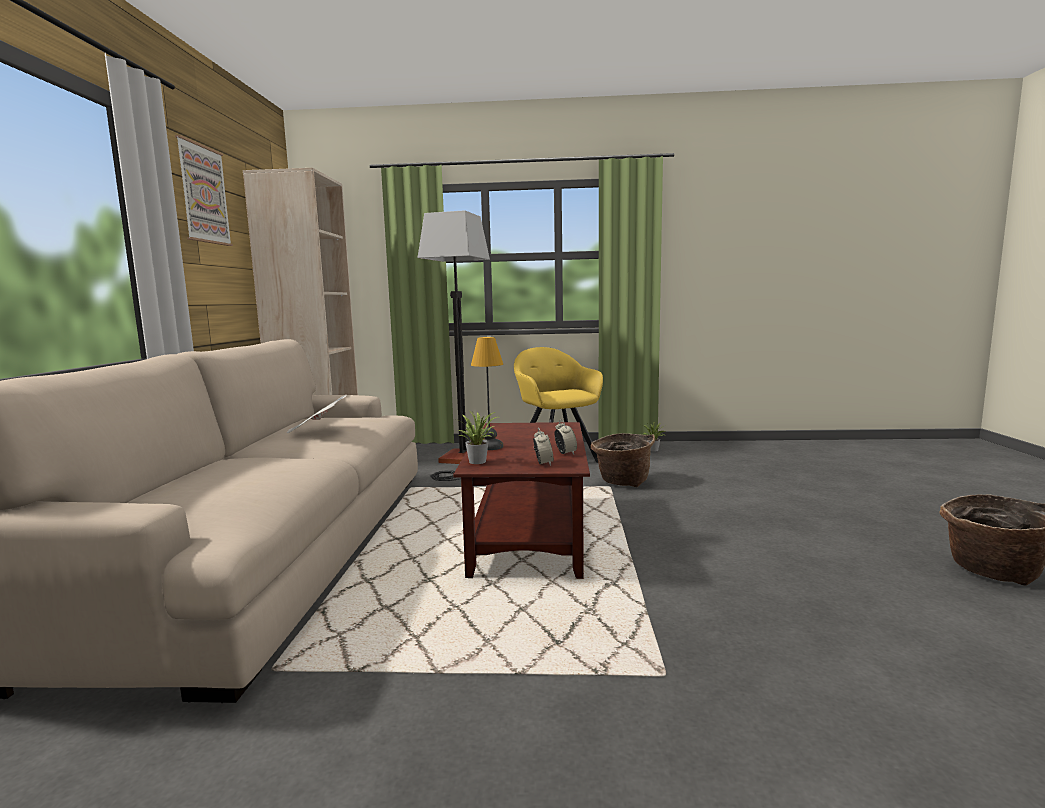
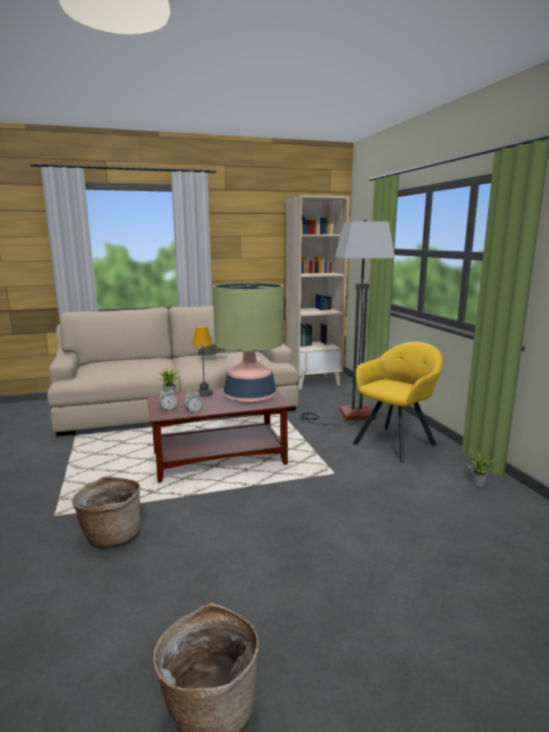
camera: 70 degrees right, 5 degrees up
(203, 194) = (248, 220): picture -> none
(534, 431) = (250, 398): none -> table lamp
(622, 482) = (351, 477): basket -> basket (111, 534)

